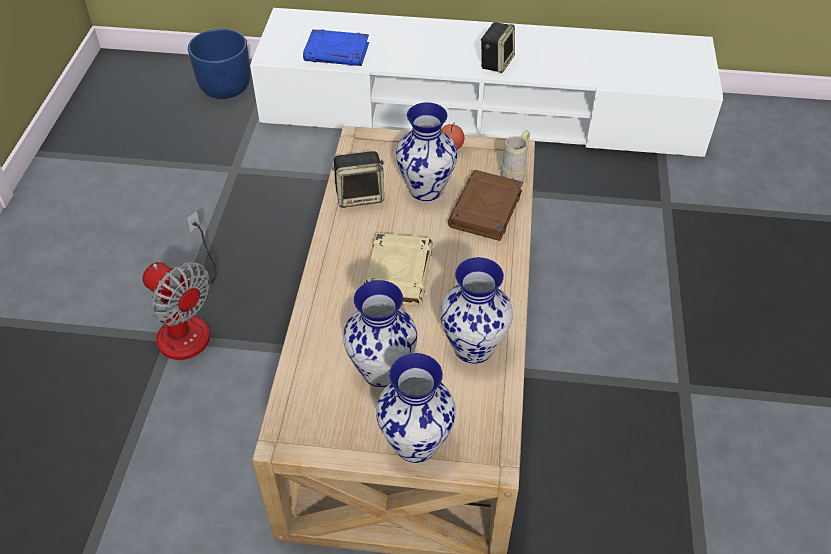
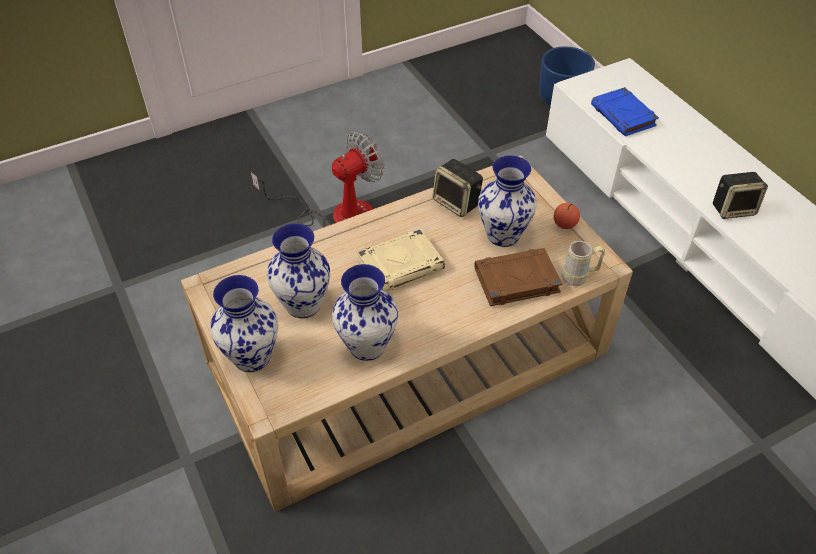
camera: 55 degrees right, 0 degrees up
(187, 322) = (338, 214): fan -> fan turned 135 degrees counterclockwise

